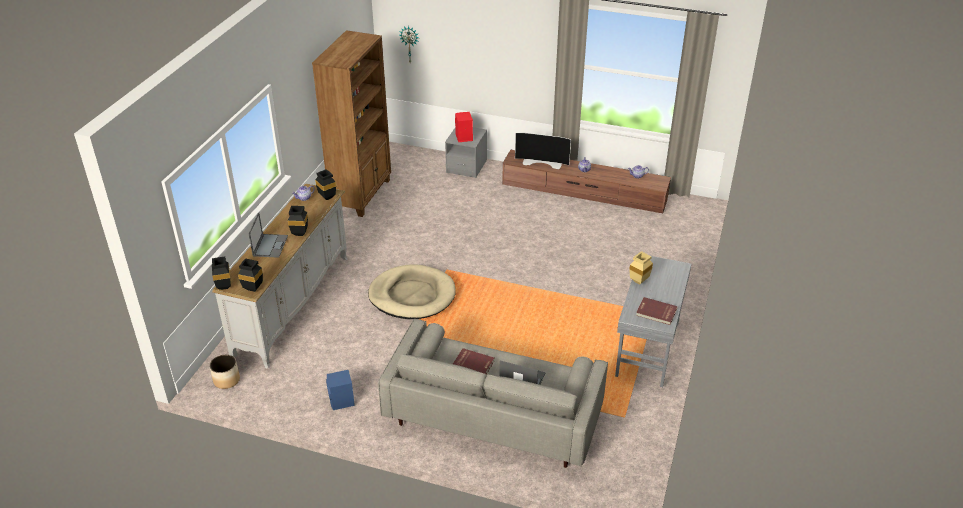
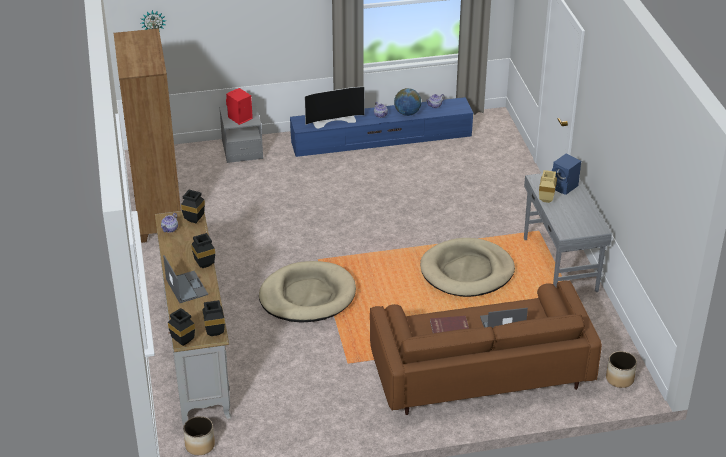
camera: 30 degrees left, 0 degrees up
(342, 402) = (333, 417): blue speaker -> blue speaker (565, 187)
(494, 415) = (480, 372): grey sofa -> brown sofa
(559, 324) = (467, 271): none -> beige dog bed
(584, 191) = (381, 138): brown tv stand -> blue tv stand
(608, 175) = (407, 113): none -> globe
(614, 476) = (619, 379): none -> planter
(656, 312) = (583, 222): red book -> none

